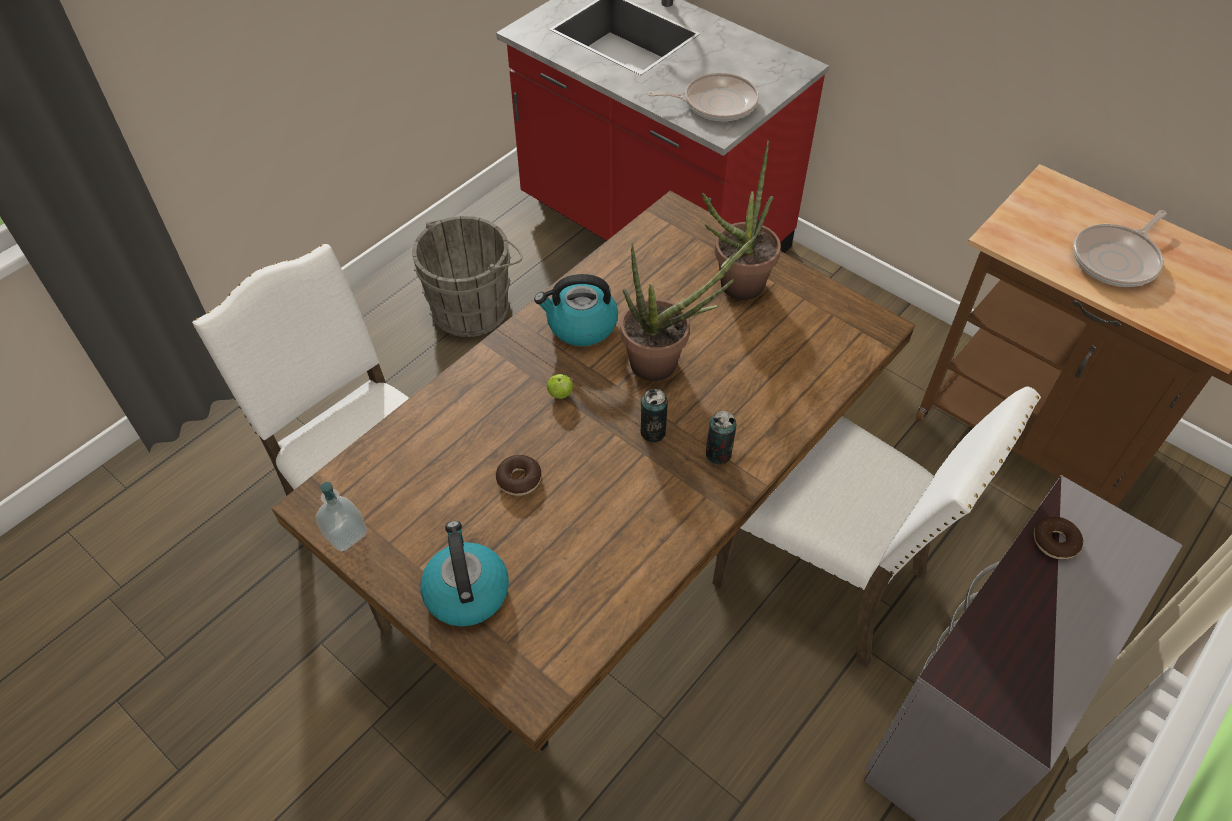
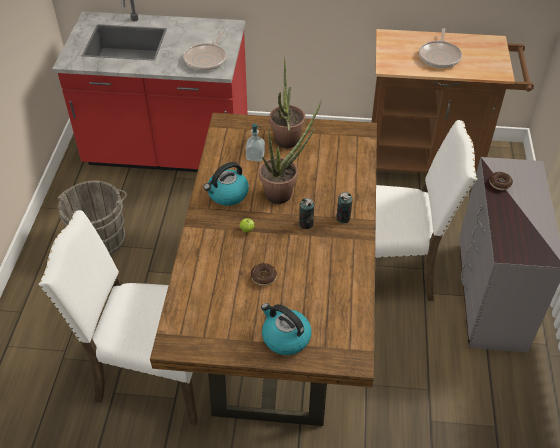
camera: 35 degrees left, 5 degrees down
(345, 534) = (201, 348): soap dispenser -> soap dispenser (255, 156)
(715, 103) = (207, 59): frying pan -> frying pan turned 150 degrees clockwise

